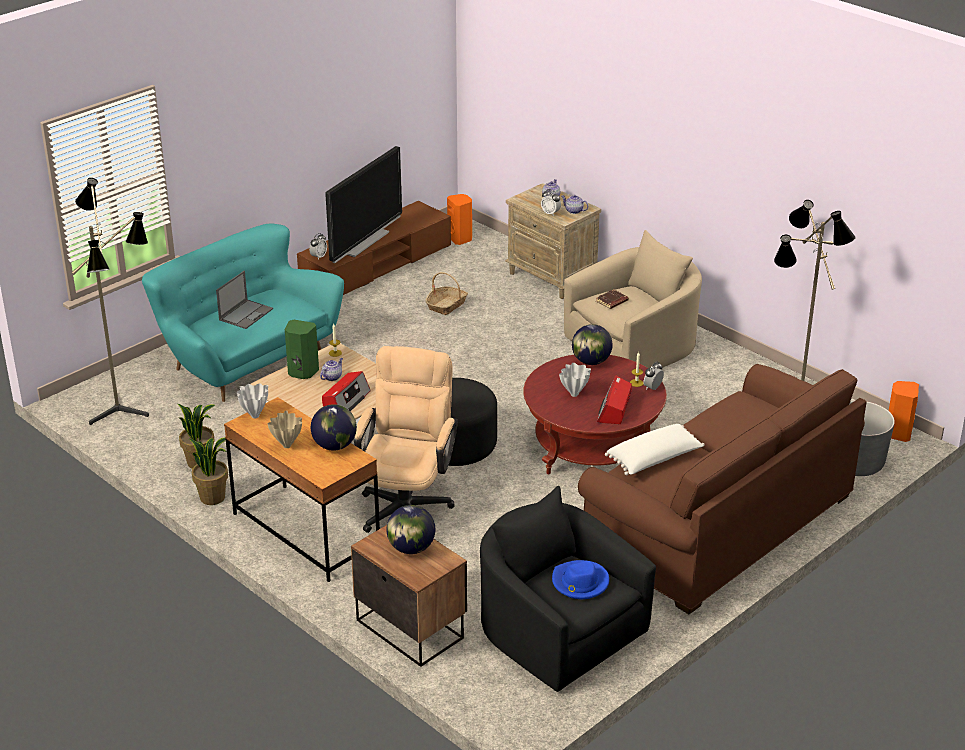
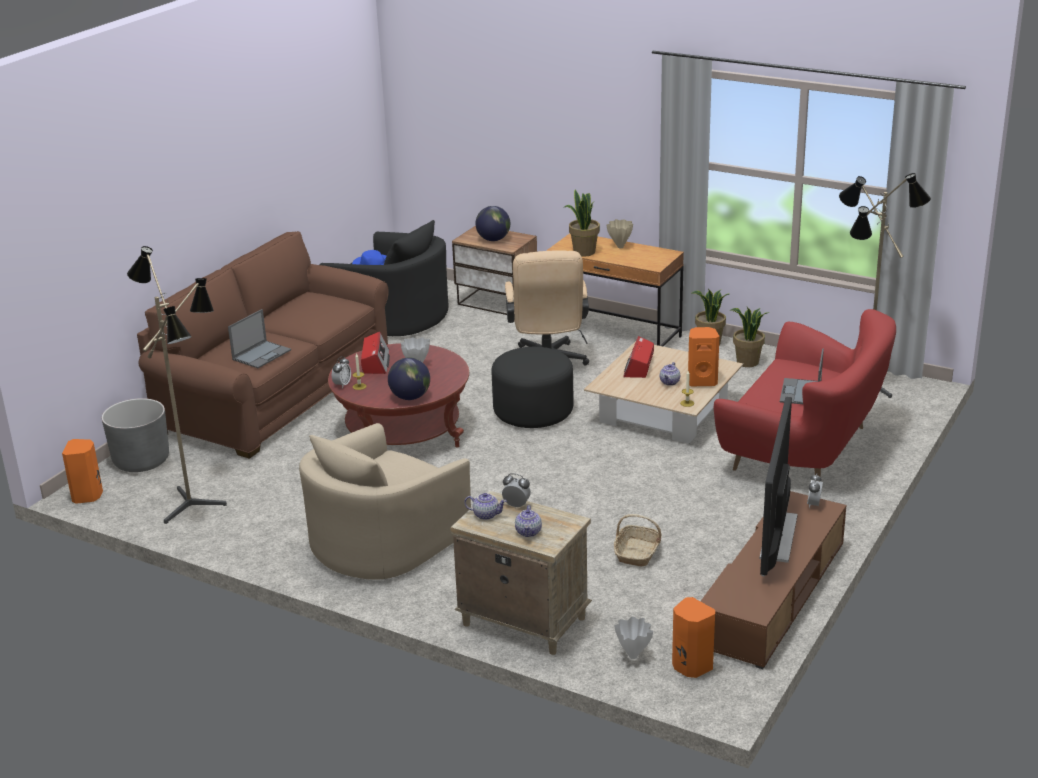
camera: 165 degrees right, 5 degrees down
(246, 359) = (804, 449): turquoise sofa -> red sofa
(254, 416) = (664, 258): white vase -> white vase (633, 656)
(302, 372) = (702, 381): green speaker -> orange speaker
(334, 446) = (584, 252): globe -> potted plant
(612, 302) = (407, 468): brown book -> none
(655, 460) = (329, 315): white pillow -> none
(732, 413) = (262, 354): none -> laptop

